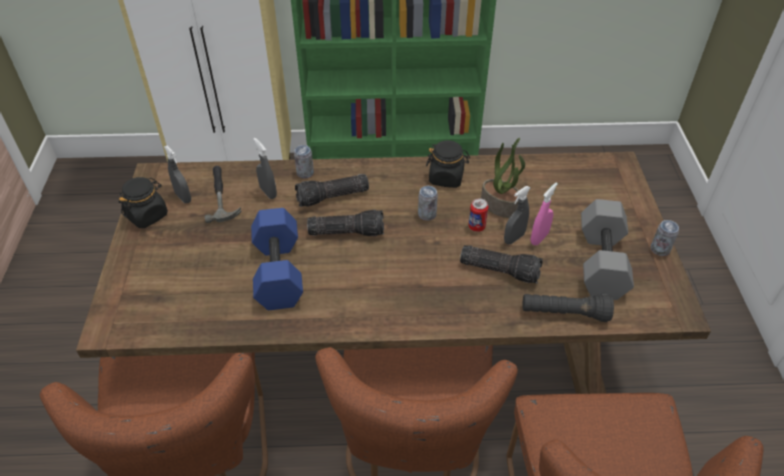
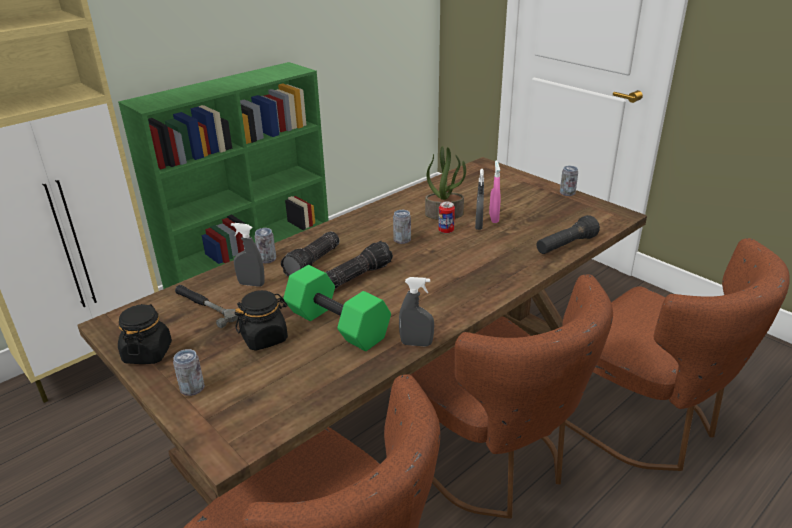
camera: 40 degrees left, 15 degrees down
(139, 264) = (192, 388): none -> can
(183, 197) = (169, 324): grey spray bottle -> grey spray bottle (416, 343)
(280, 272) = (339, 325): blue dumbbell -> green dumbbell
(446, 178) = (385, 215): black jar -> black jar (264, 337)
(500, 269) = (495, 244): flashlight -> none
(599, 261) = (545, 213): grey dumbbell -> none

